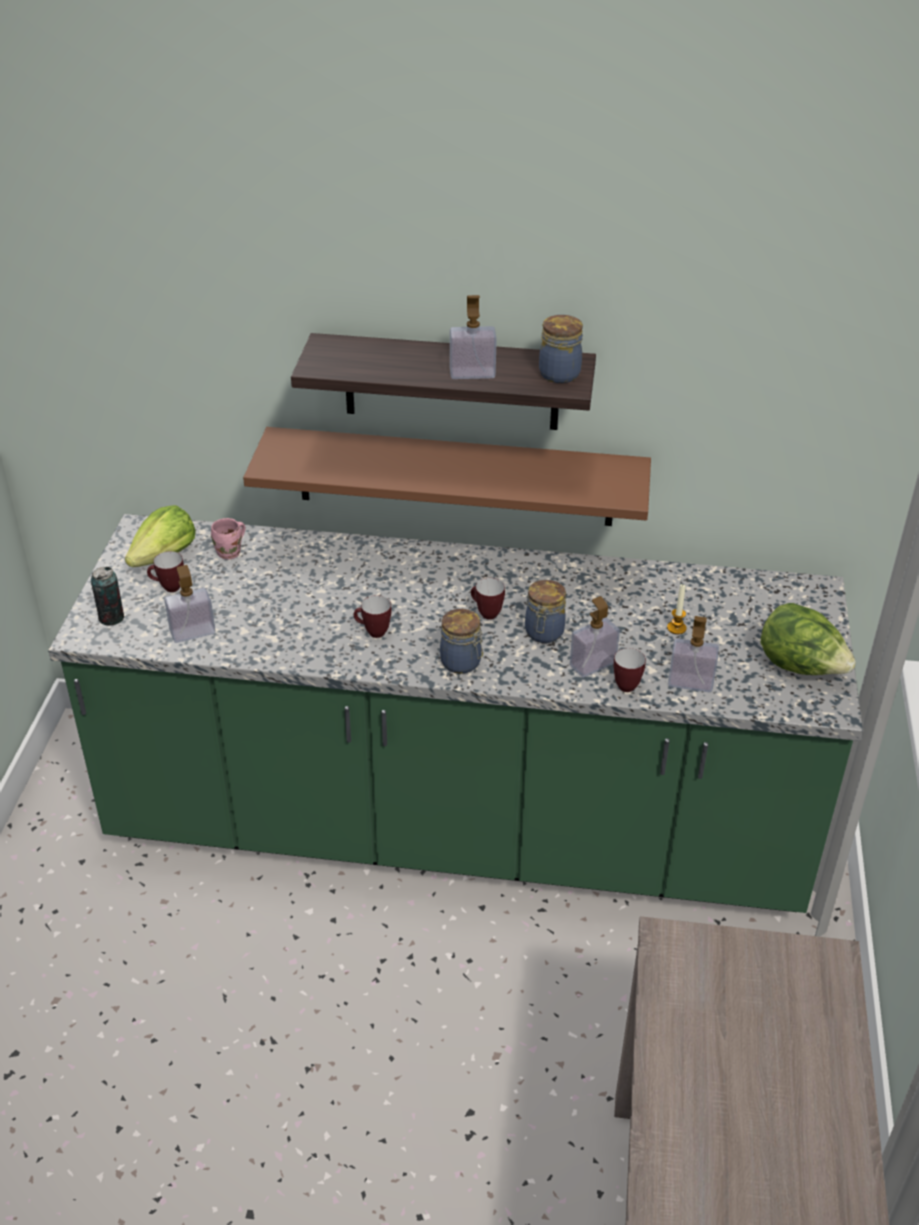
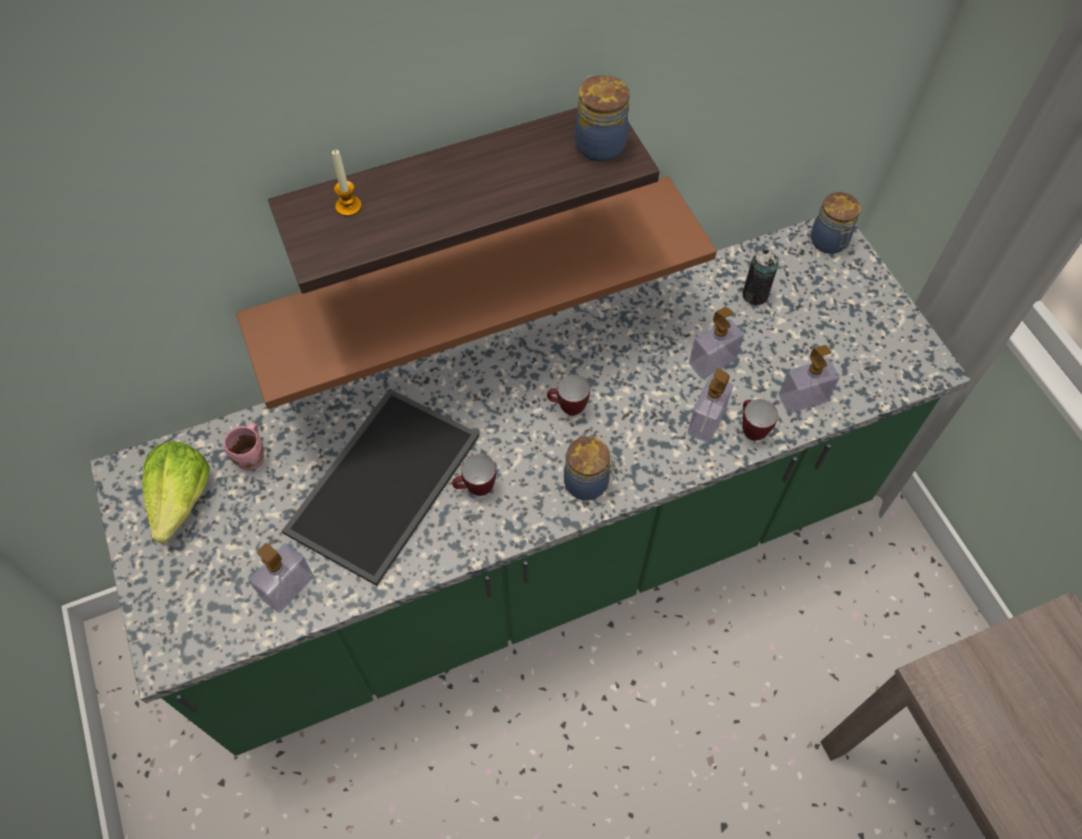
camera: 30 degrees left, 20 degrees up
(111, 618) = (182, 615): can -> can (755, 295)
(168, 588) = (217, 541): mug -> none
(309, 600) = (382, 480): none -> tray
(472, 373) = (506, 185): soap dispenser -> soap dispenser (712, 362)
(543, 633) = (637, 406): jar -> jar (829, 242)
(676, 628) = (748, 339): candle -> candle (348, 206)
(800, 667) = (878, 332): lettuce -> none

